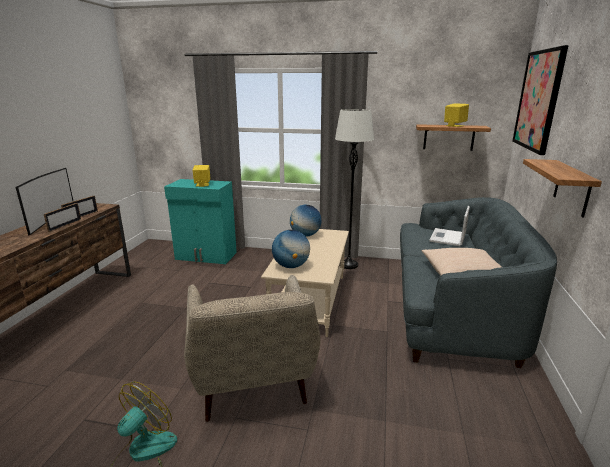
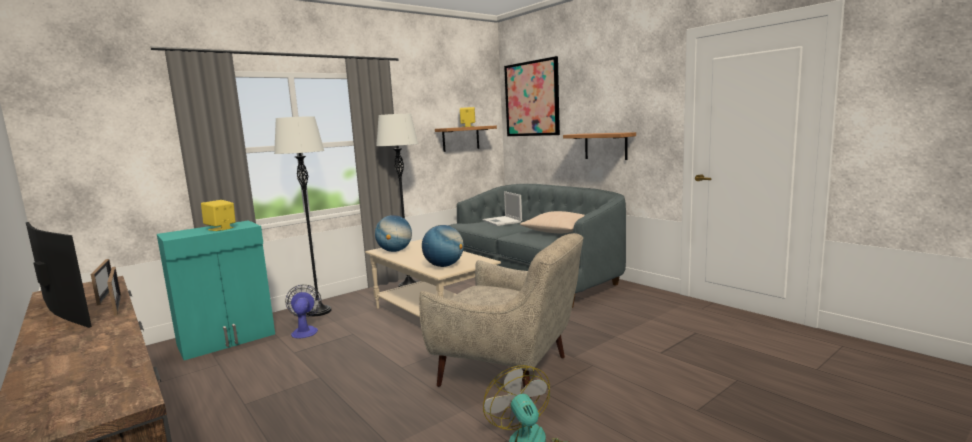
camera: 50 degrees left, 10 degrees down
(239, 270) = (305, 331): none -> fan
(268, 259) = (319, 311): none -> white floor lamp

